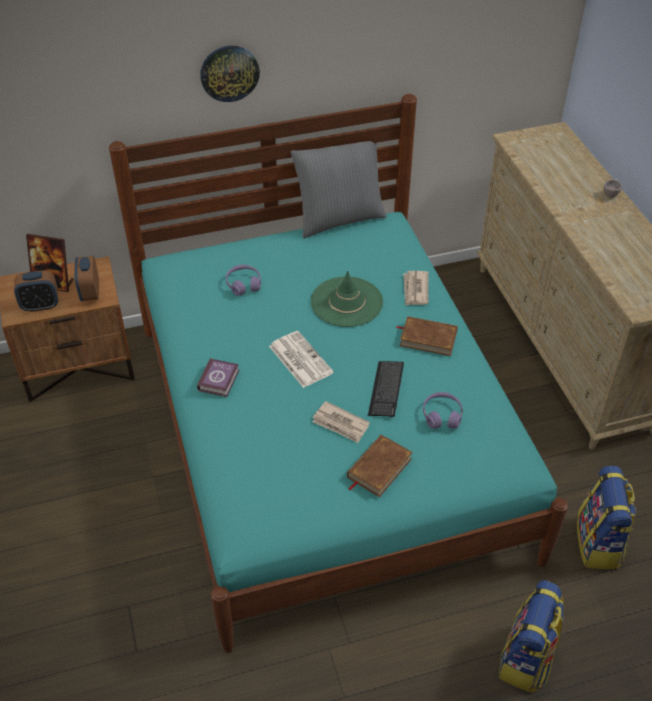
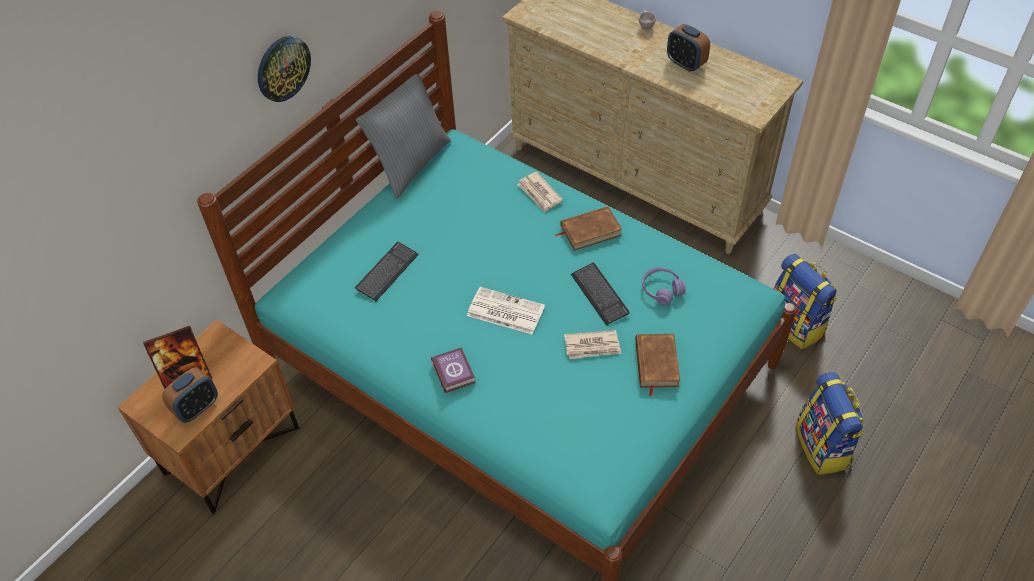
camera: 35 degrees left, 5 degrees up
(90, 293) = (236, 366): alarm clock -> alarm clock (685, 64)
(244, 284) = (387, 272): purple headphones -> keyboard
(346, 302) = (494, 237): green hat -> none

